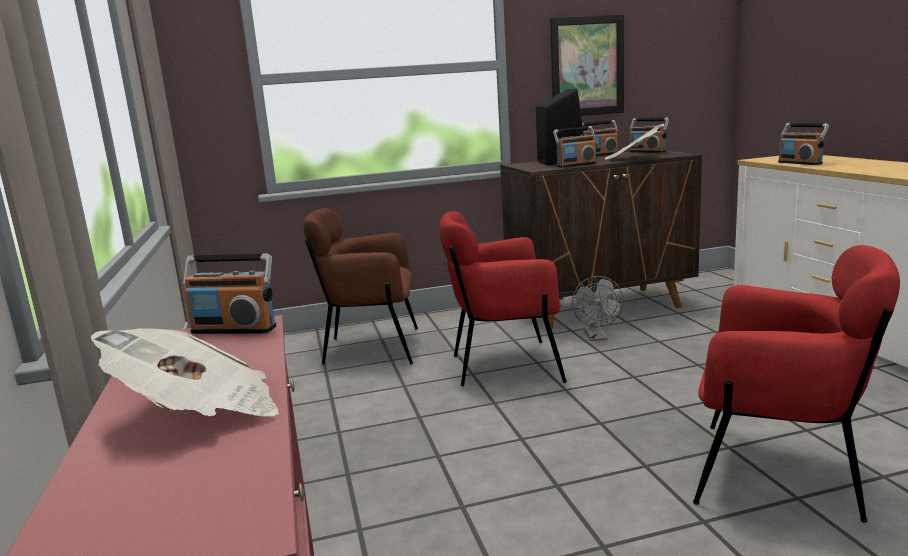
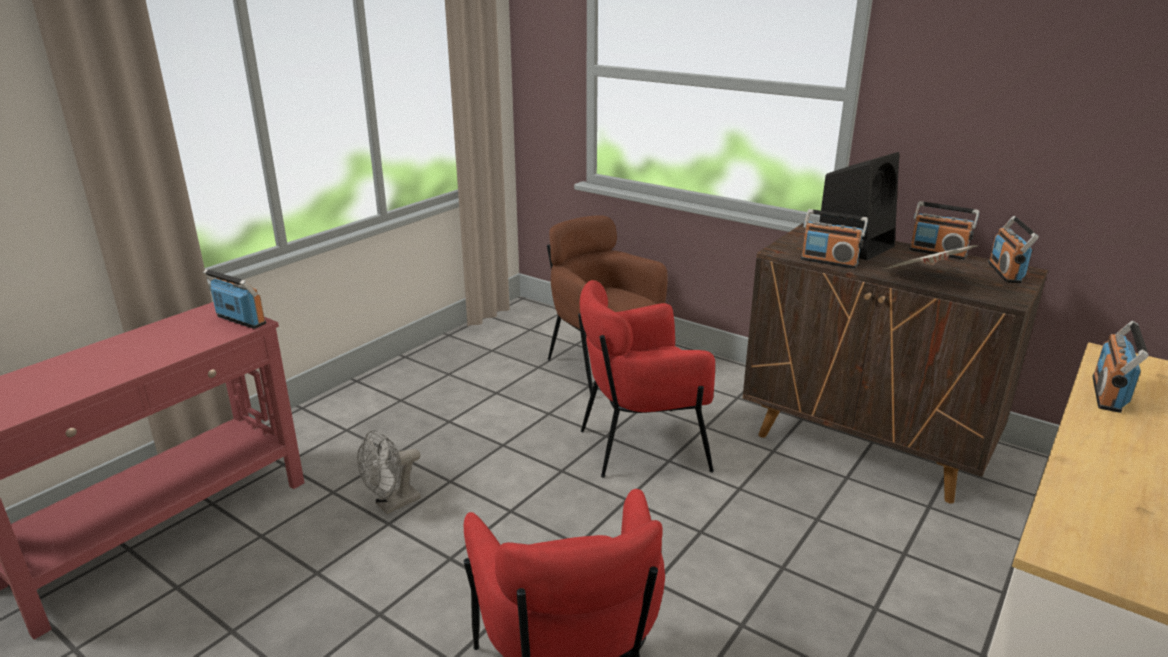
camera: 50 degrees right, 10 degrees up
(201, 412) = (102, 367): newspaper -> none
(234, 329) = (240, 320): radio -> radio turned 150 degrees clockwise
(505, 365) = (642, 446): red armchair -> red armchair turned 60 degrees counterclockwise
(587, 66) = (984, 119): picture -> none
(597, 337) = (774, 474): grey fan -> grey fan (392, 505)

